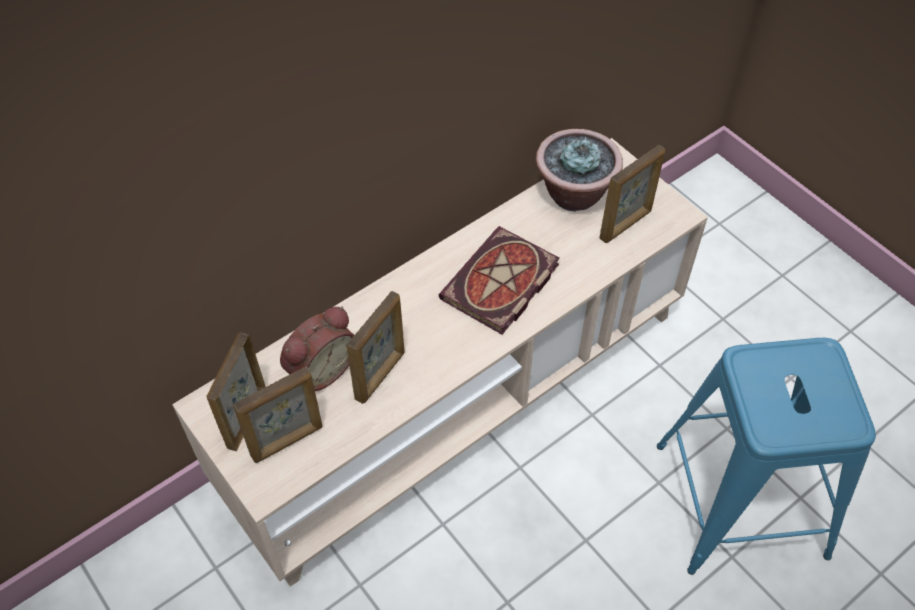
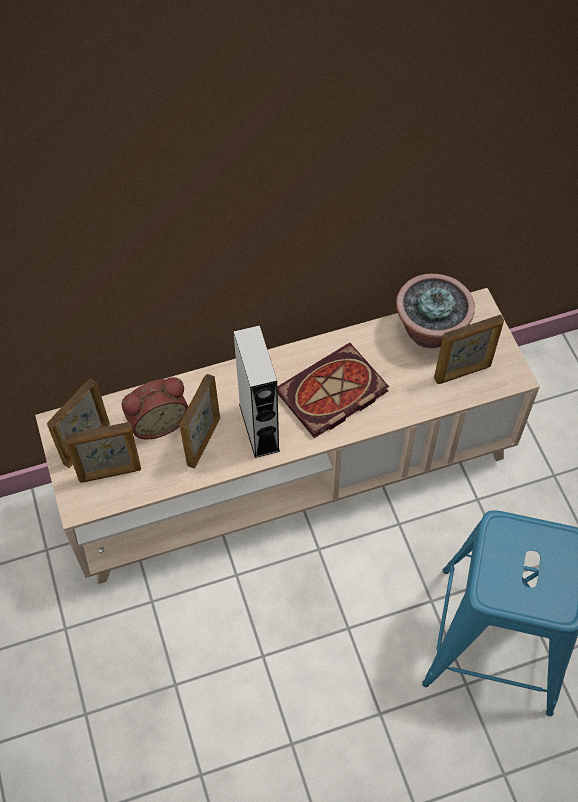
camera: 20 degrees right, 5 degrees up
(381, 375) = (203, 442): picture frame -> picture frame turned 150 degrees clockwise
(437, 341) = (259, 427): none -> grey speaker

